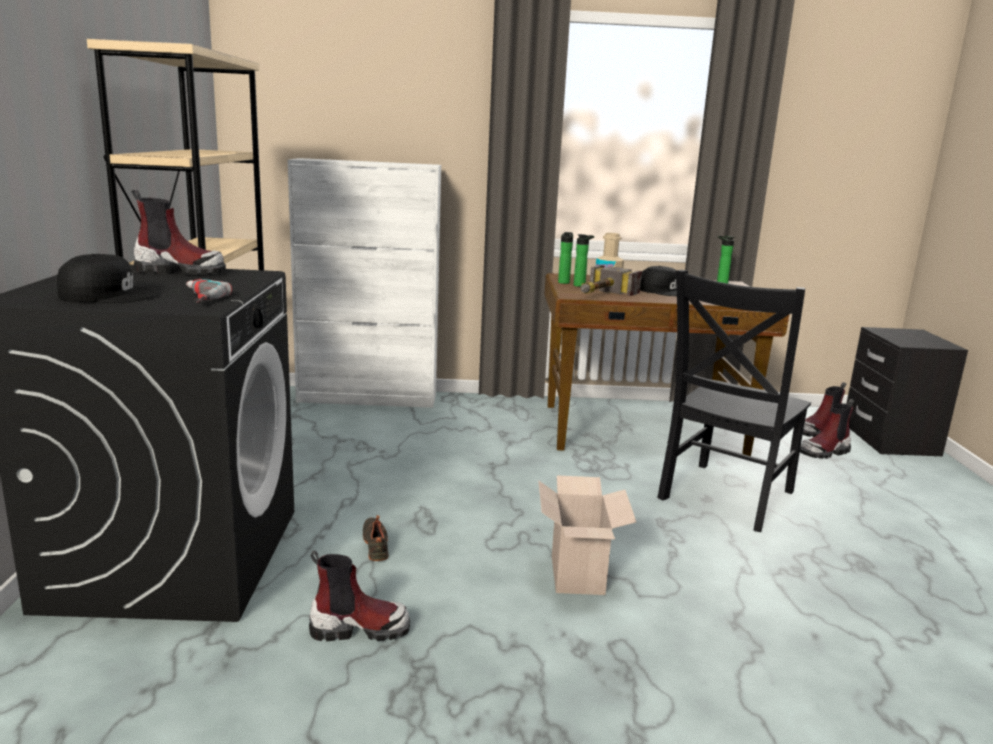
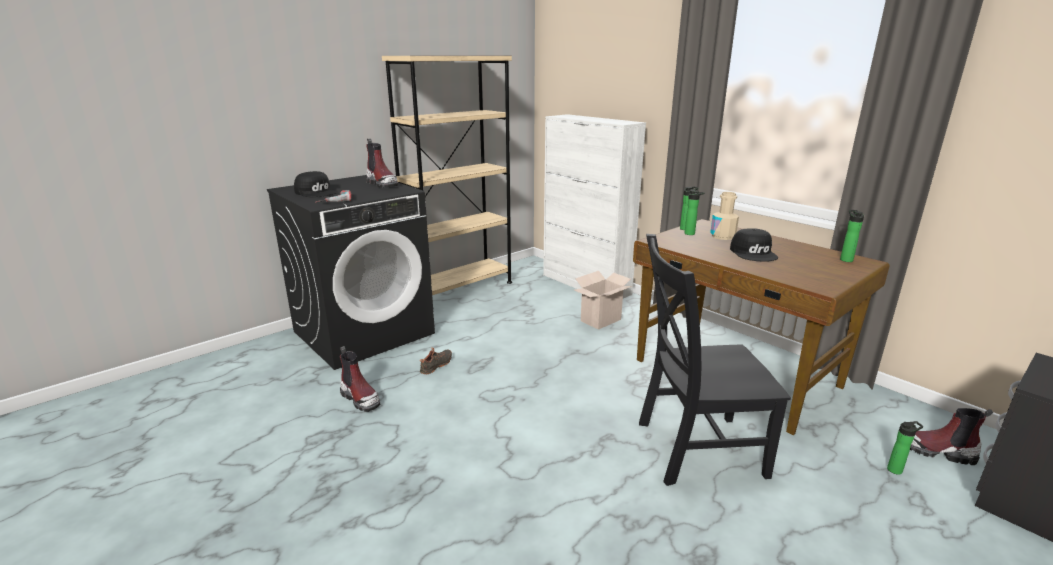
camera: 50 degrees right, 5 degrees up
(579, 576) = (491, 436): cardboard box -> cardboard box (600, 321)
(601, 295) = (680, 244): hammer -> none
(825, 452) = (896, 470): boot -> bottle

